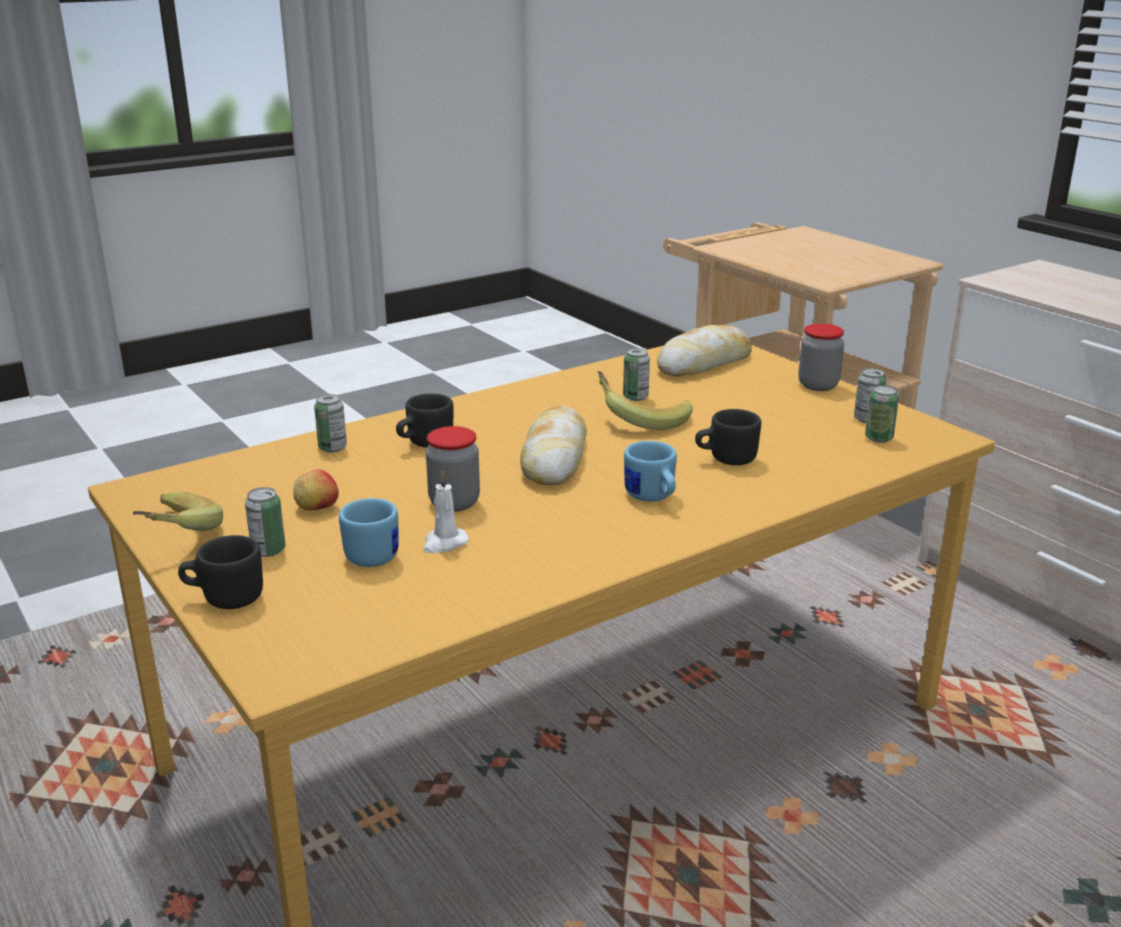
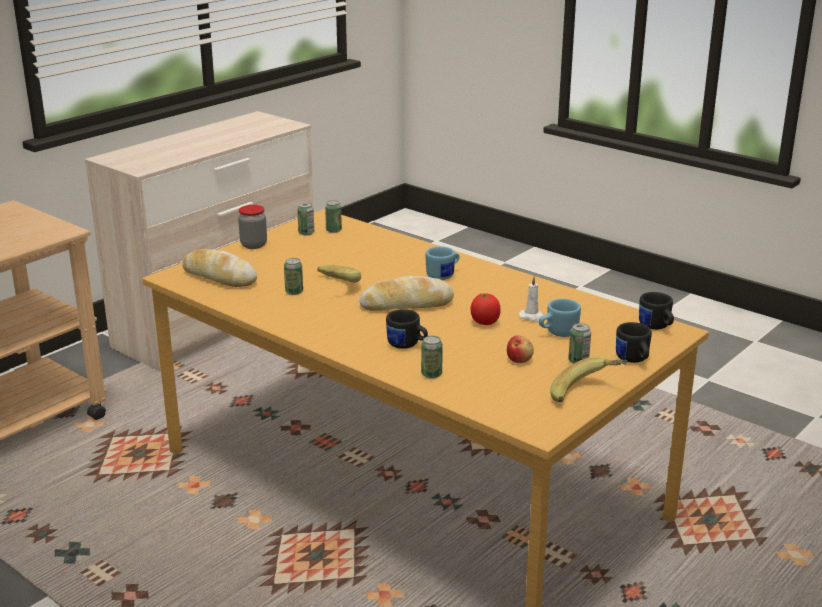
camera: 105 degrees left, 0 degrees up
(454, 503) = (484, 322): jar -> tomato
(725, 459) = (382, 262): black mug -> black mug (656, 327)

